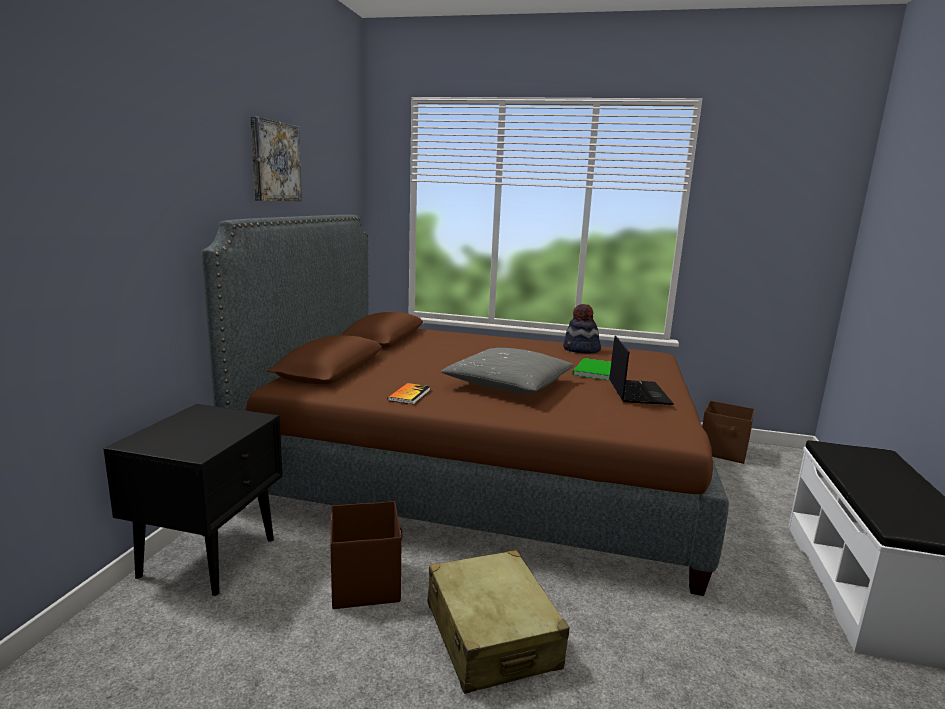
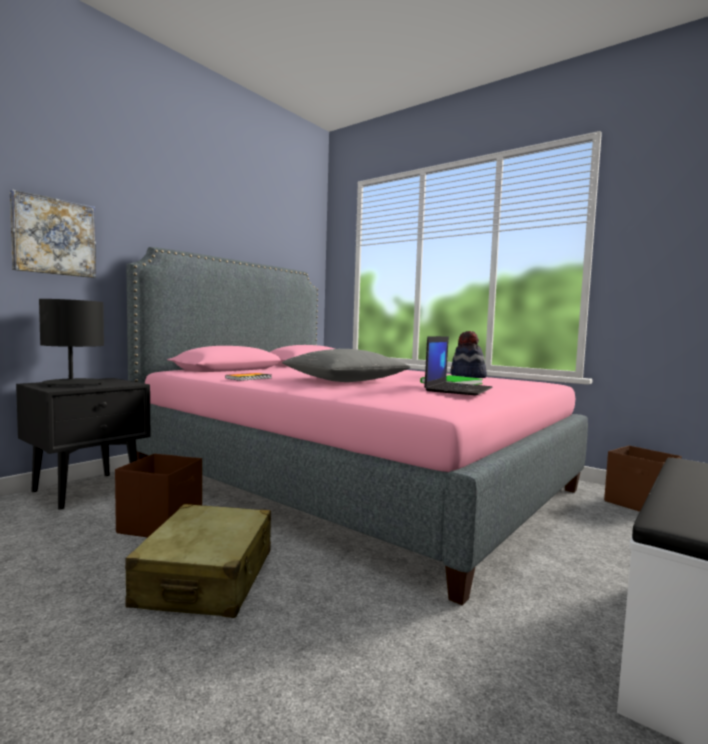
camera: 25 degrees right, 10 degrees down
(185, 433) = (73, 383): none -> black table lamp
(274, 161) = (219, 219): picture -> picture (54, 237)
(480, 473) = (349, 480): brown bed -> pink bed

